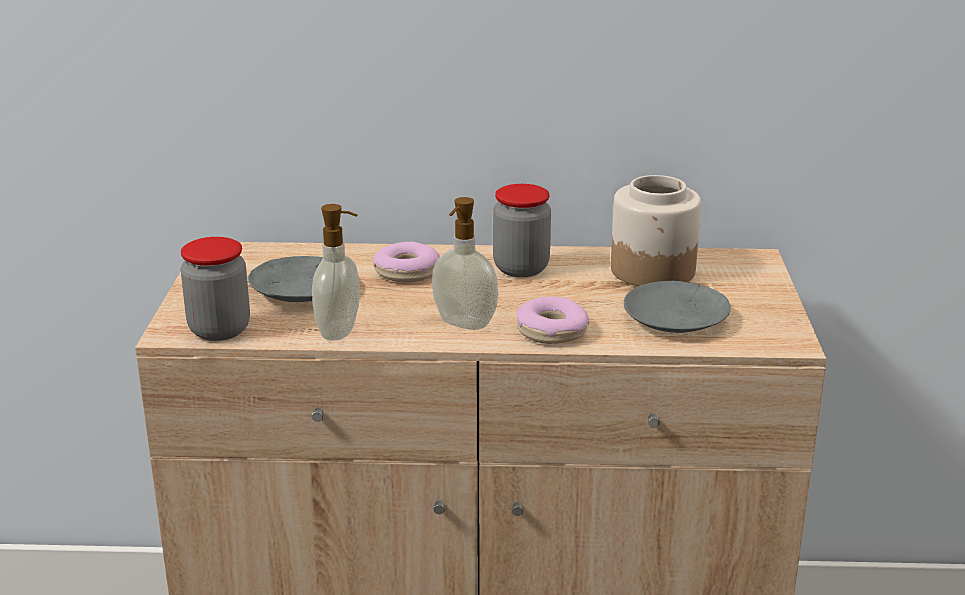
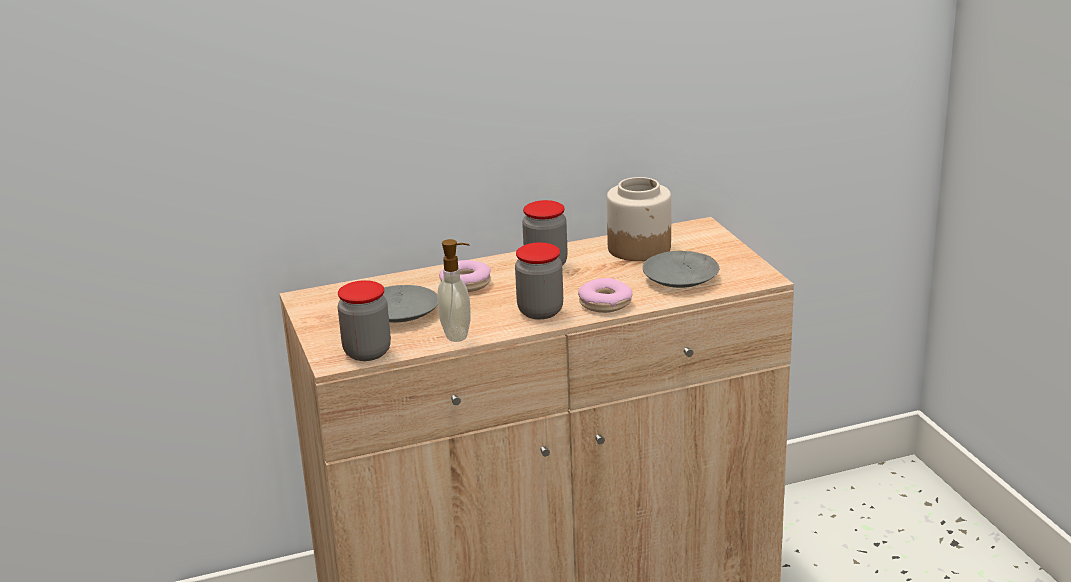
camera: 20 degrees left, 0 degrees up
(463, 324) = (540, 311): soap dispenser -> jar

